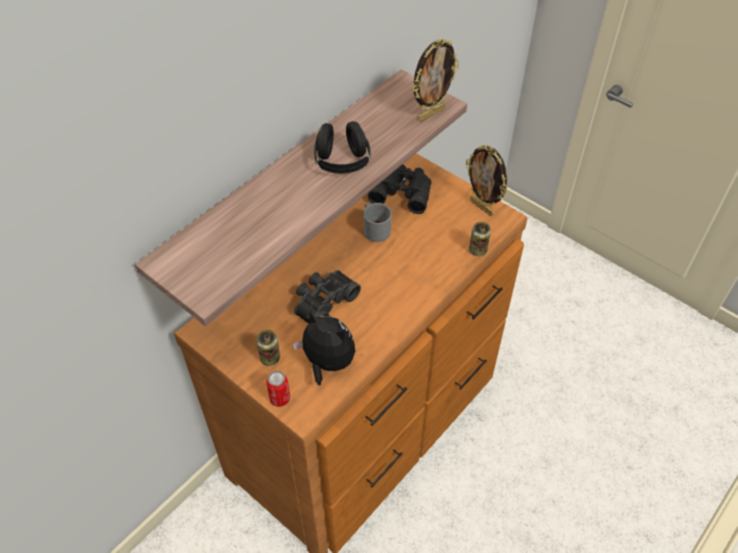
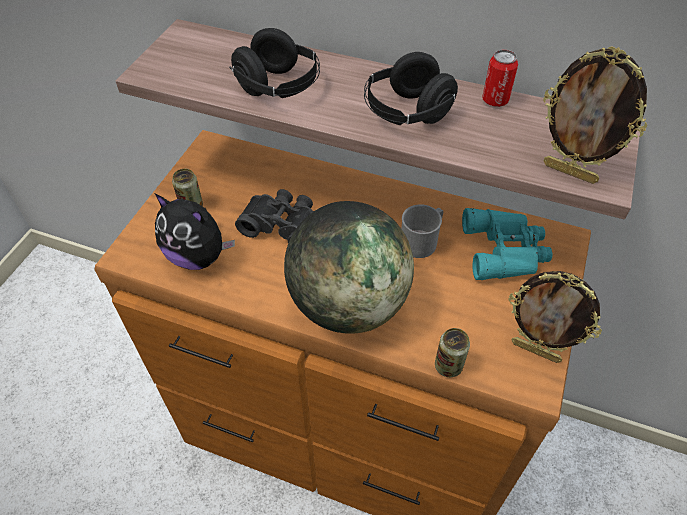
camera: 70 degrees right, 0 degrees up
(276, 219) = (279, 87): none -> black headphones
(280, 398) = (141, 231): can -> can (495, 100)
(327, 363) = (198, 256): plush toy -> plush toy turned 105 degrees clockwise
(402, 191) = (506, 250): black binoculars -> turquoise binoculars
(412, 285) = (347, 304): none -> globe
(482, 207) = (536, 351): picture frame -> picture frame turned 90 degrees counterclockwise

